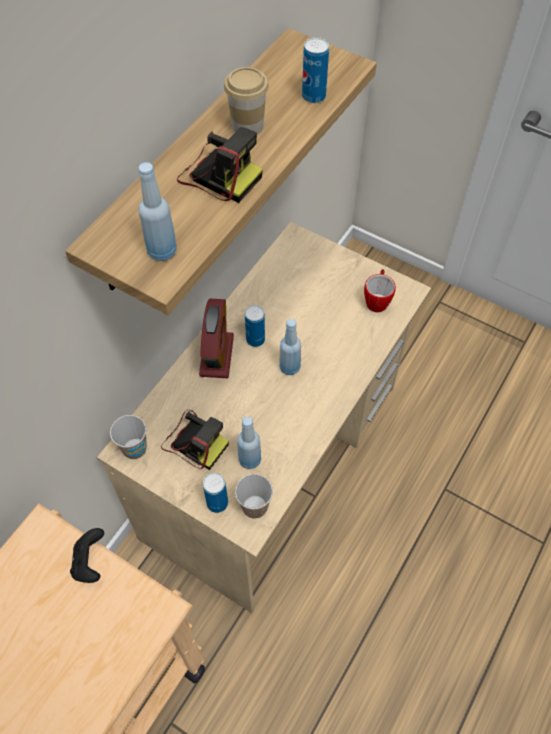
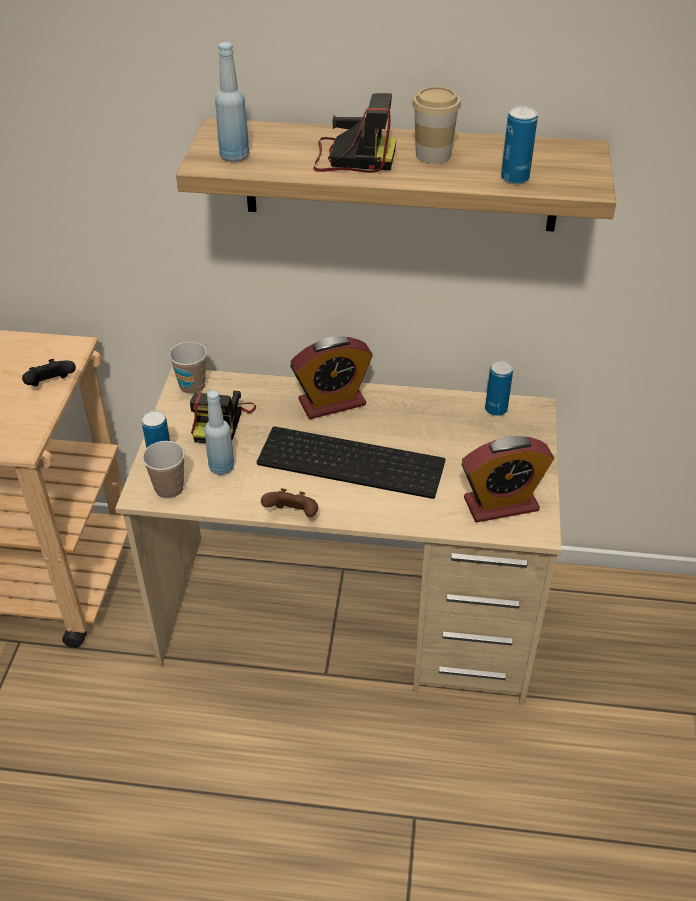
camera: 65 degrees right, 15 degrees down
(219, 175) = (351, 158): camera -> camera turned 90 degrees counterclockwise
(255, 339) = (371, 423): can -> can (496, 409)
(290, 367) = (353, 460): blue bottle -> keyboard
(327, 429) = (293, 515): none -> brown game controller
(377, 300) = (501, 504): mug -> alarm clock

